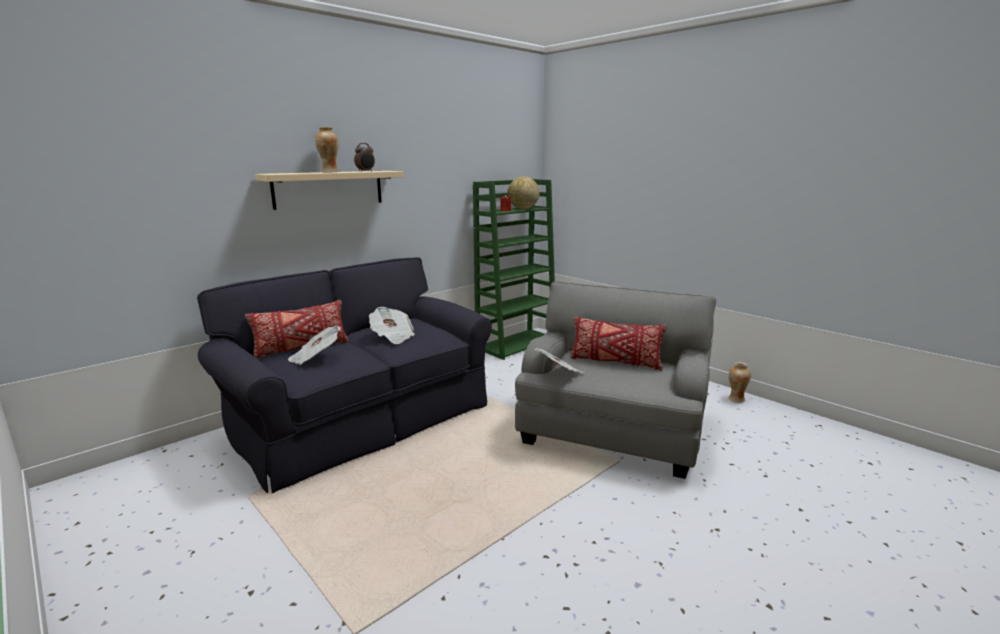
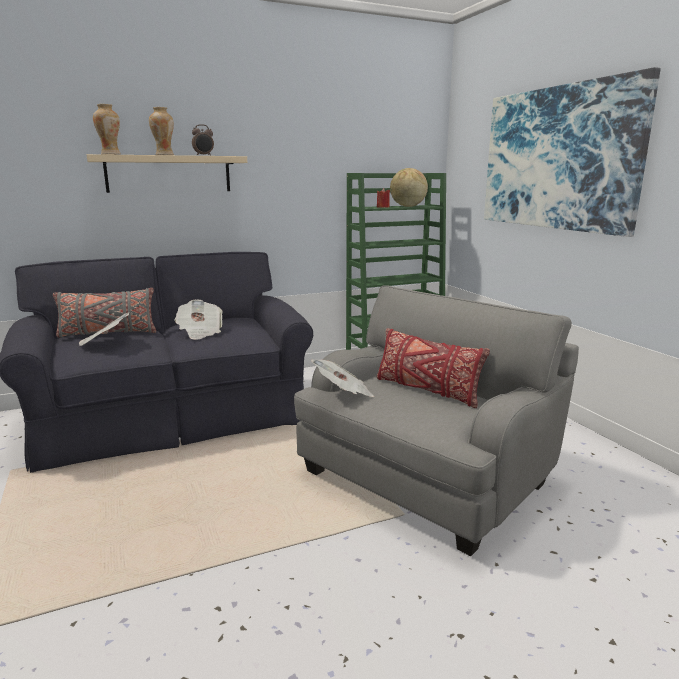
camera: 20 degrees right, 0 degrees up
(301, 348) = (107, 333): red pillow -> grey pillow
(654, 172) = (557, 158): none -> picture
(736, 399) = (629, 468): vase -> vase (110, 154)

